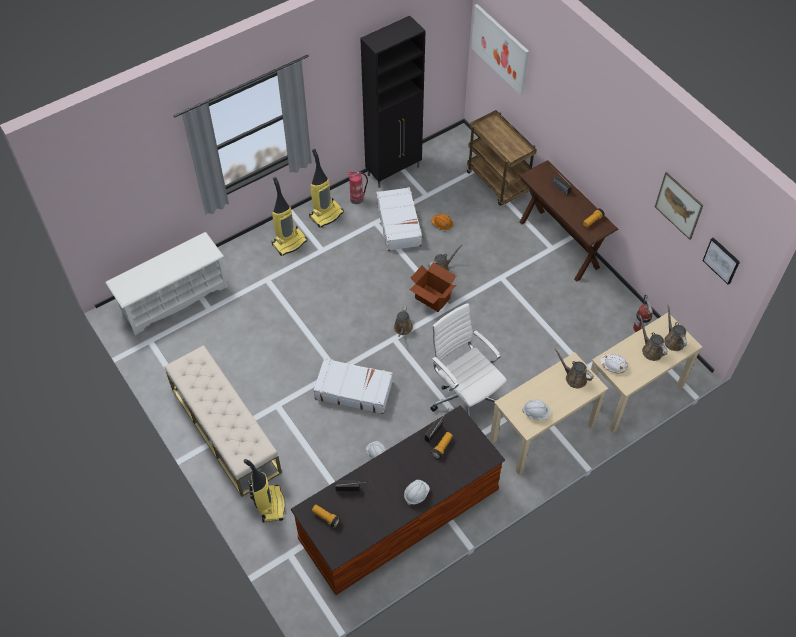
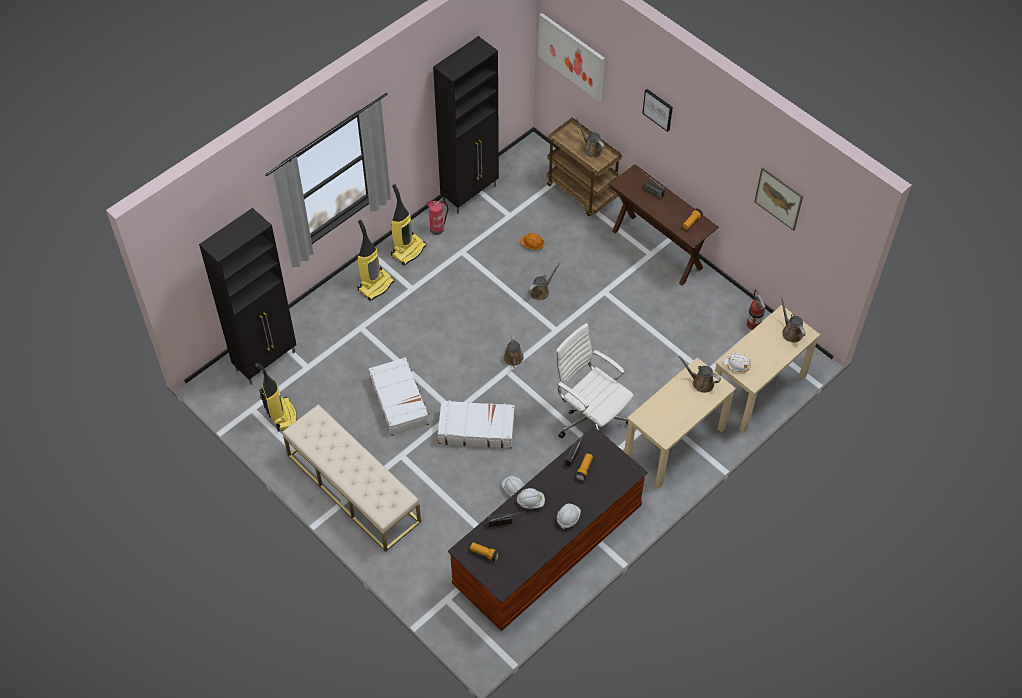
camera: 10 degrees left, 0 degrees up
(174, 298) = (267, 361): white shoe rack -> black cabinet
(270, 504) = (416, 554): vacuum cleaner -> vacuum cleaner (282, 415)
(399, 223) = (487, 249): white suitcase -> white suitcase (399, 401)
(432, 299) = (537, 324): cardboard box -> none
(536, 413) = (670, 422): white hard hat -> white hard hat (531, 502)
(650, 350) = (770, 344): brown watering can -> brown watering can (591, 149)
(721, 260) = (827, 247): picture -> picture (658, 109)

